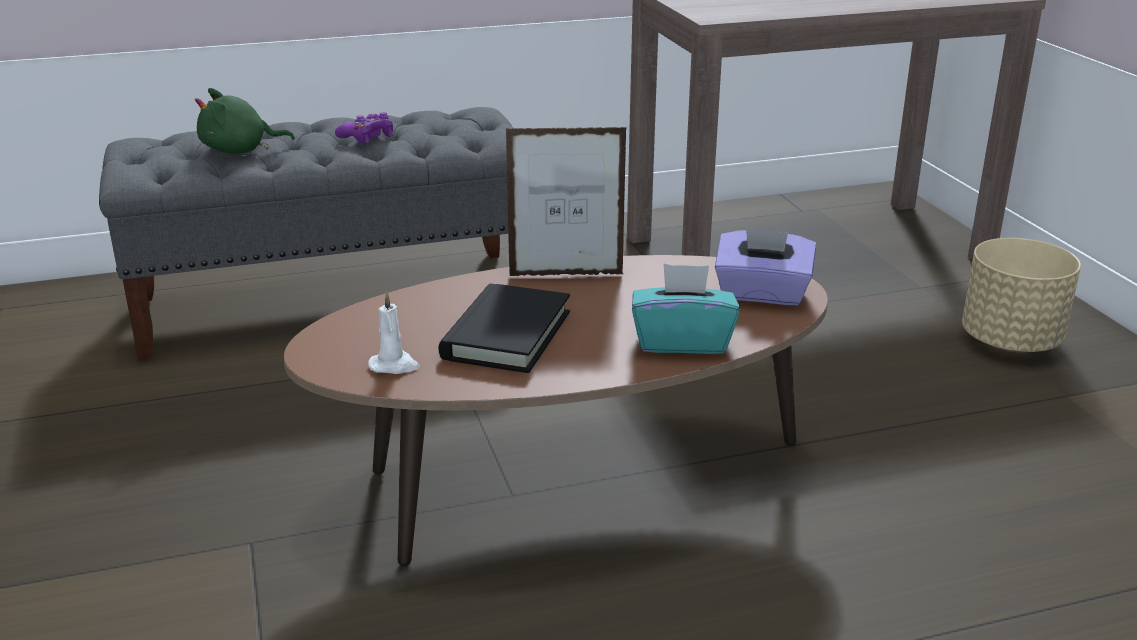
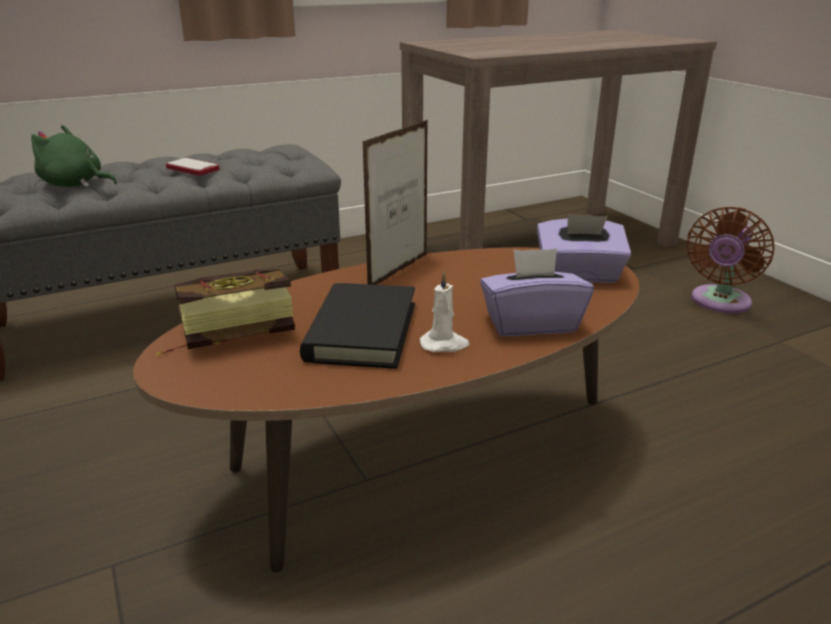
camera: 10 degrees left, 0 degrees up
(240, 150) = (75, 185): green plush toy -> green plush toy turned 45 degrees clockwise
(367, 137) = (192, 169): purple game controller -> phone
(372, 326) = (224, 334): none -> book
(394, 366) = (255, 373): white candle -> white candle (444, 344)
(566, 275) = (398, 271): picture frame -> picture frame turned 45 degrees counterclockwise
(682, 341) = (531, 323): turquoise tissue box -> purple tissue box
(1011, 342) = (719, 303): beige planter -> brown fan

